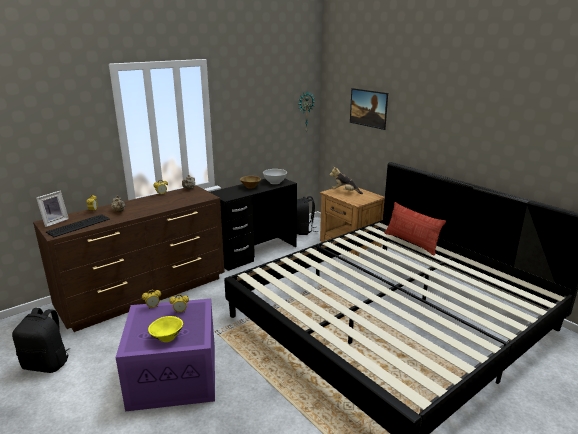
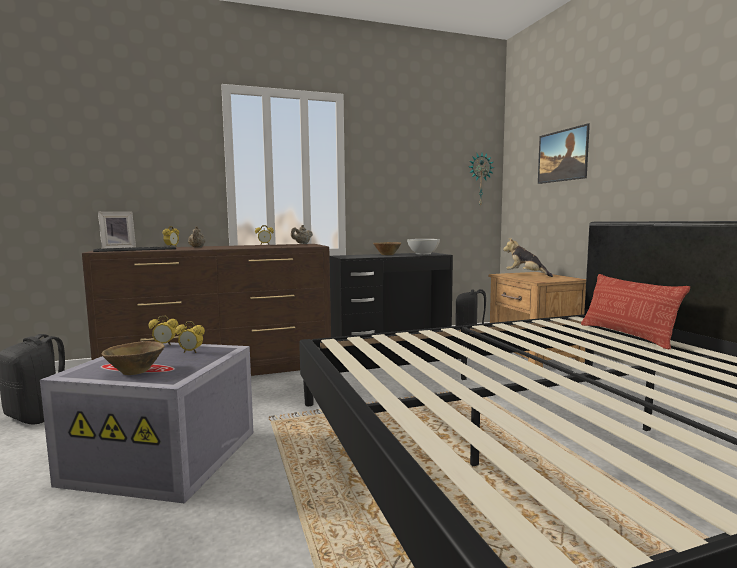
camera: 20 degrees right, 15 degrees down
(167, 337) = (136, 371): yellow bowl -> brown bowl
(175, 374) = (166, 456): purple storage box -> grey storage box

